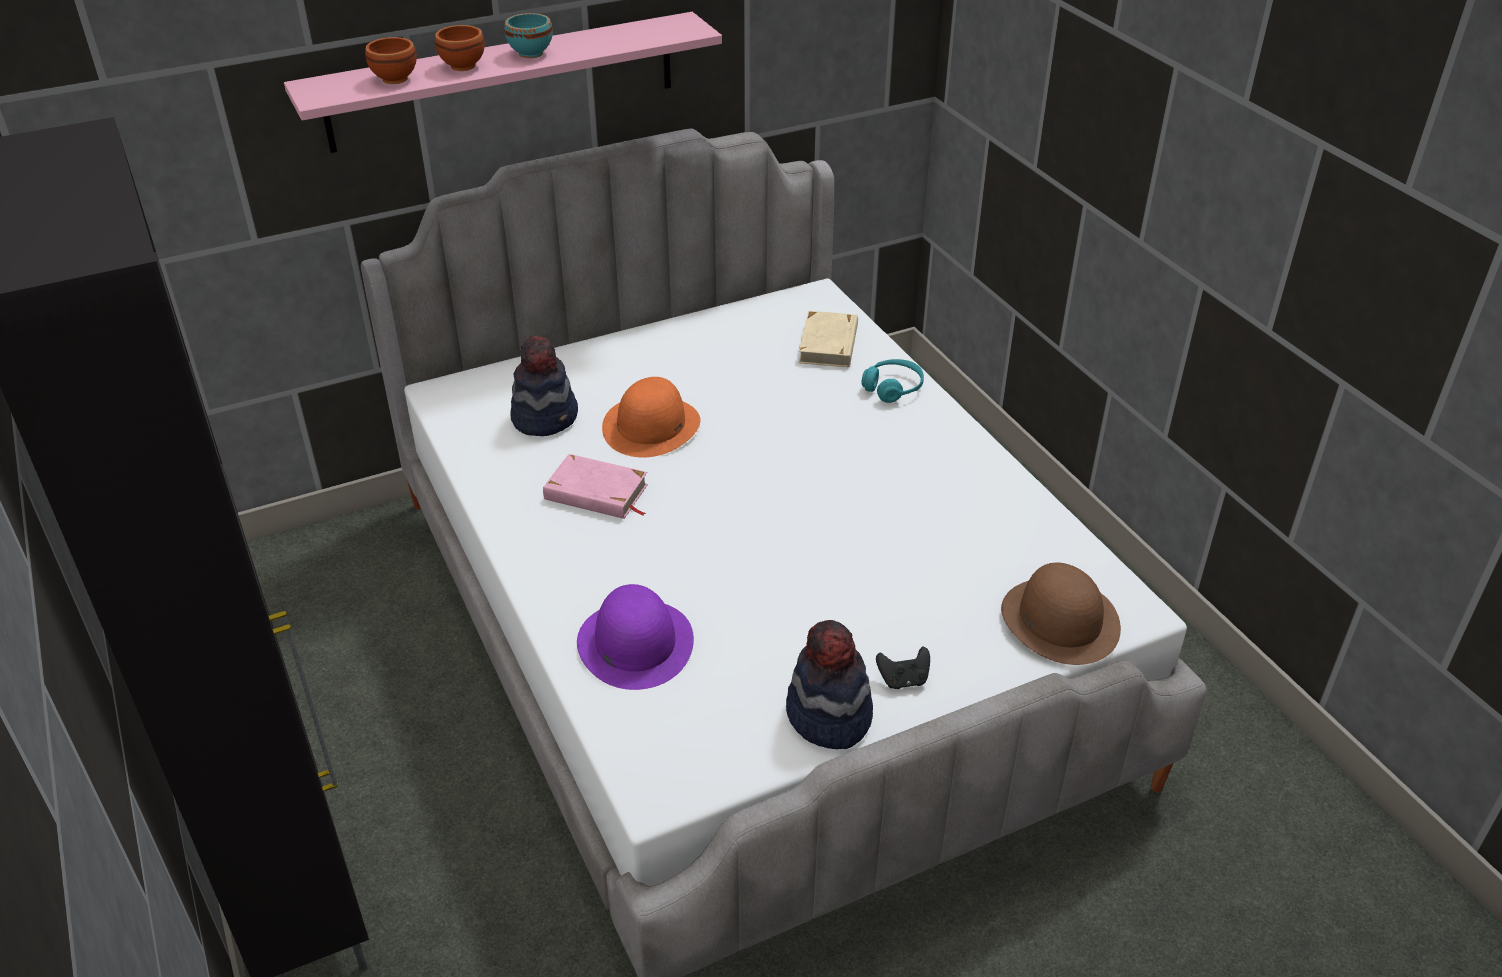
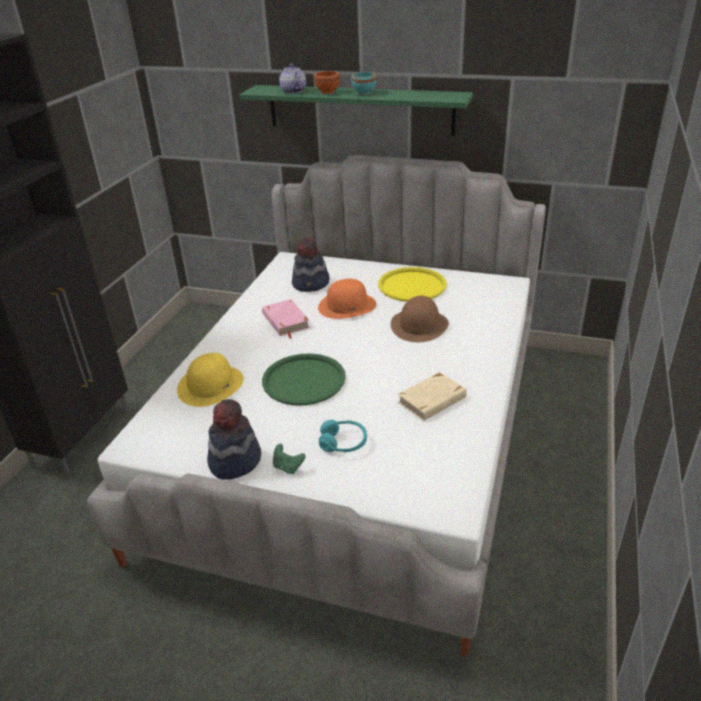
camera: 45 degrees right, 5 degrees down
(395, 79) = (293, 91): brown bowl -> teapot
(503, 82) = (360, 109): pink shelf -> green shelf
(635, 643) = (211, 385): purple hat -> yellow hat
(698, 354) = (412, 285): none -> yellow tray
(754, 562) = (304, 380): none -> green tray
(829, 344) = (482, 306): beige book -> beige book (432, 400)
(893, 388) = (486, 339): turquoise headphones -> turquoise headphones (343, 443)
(903, 680) = (288, 467): black game controller -> green game controller
(1060, 620) = (403, 489): brown hat -> brown hat (419, 325)

